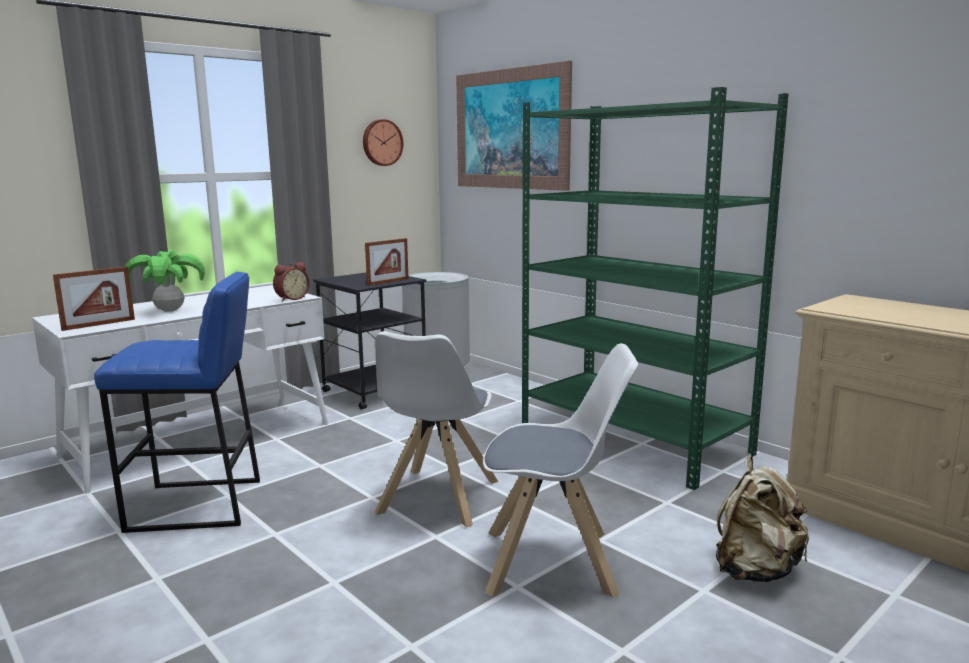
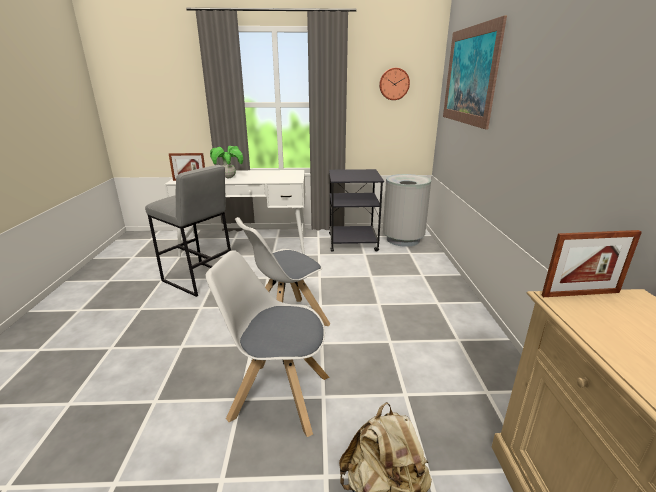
camera: 40 degrees right, 10 degrees up
(198, 505) = (199, 279): blue stool -> grey stool
(291, 298) = (288, 181): alarm clock -> none
(388, 282) = (358, 179): picture frame -> picture frame (580, 294)
(554, 563) = (277, 396): chair -> chair turned 150 degrees clockwise
(632, 439) = (456, 333): green bookcase -> none

